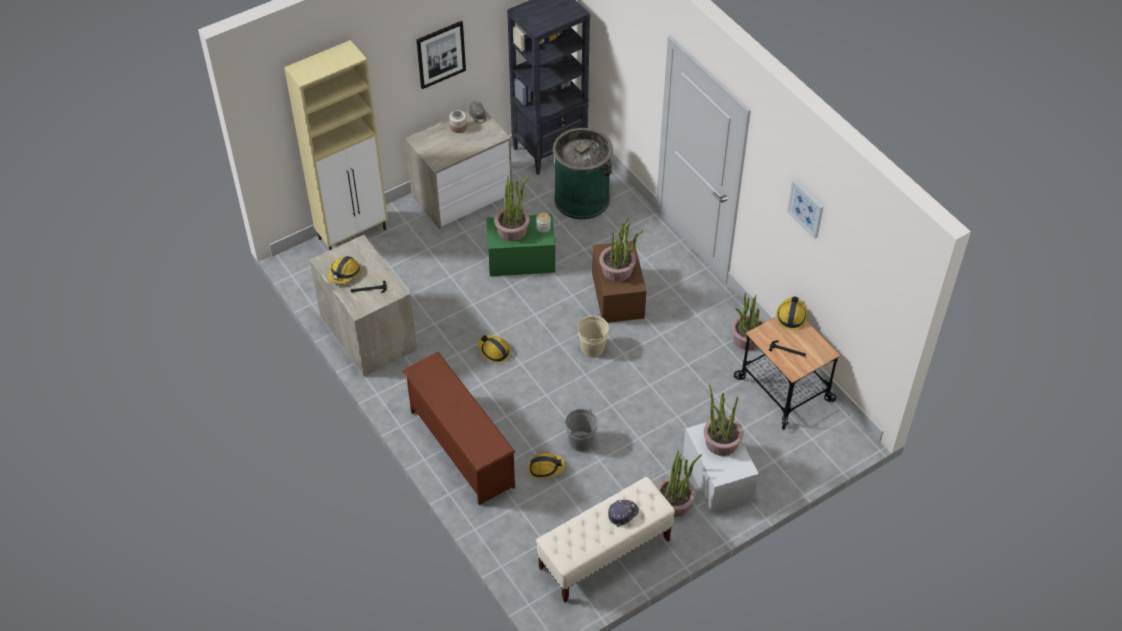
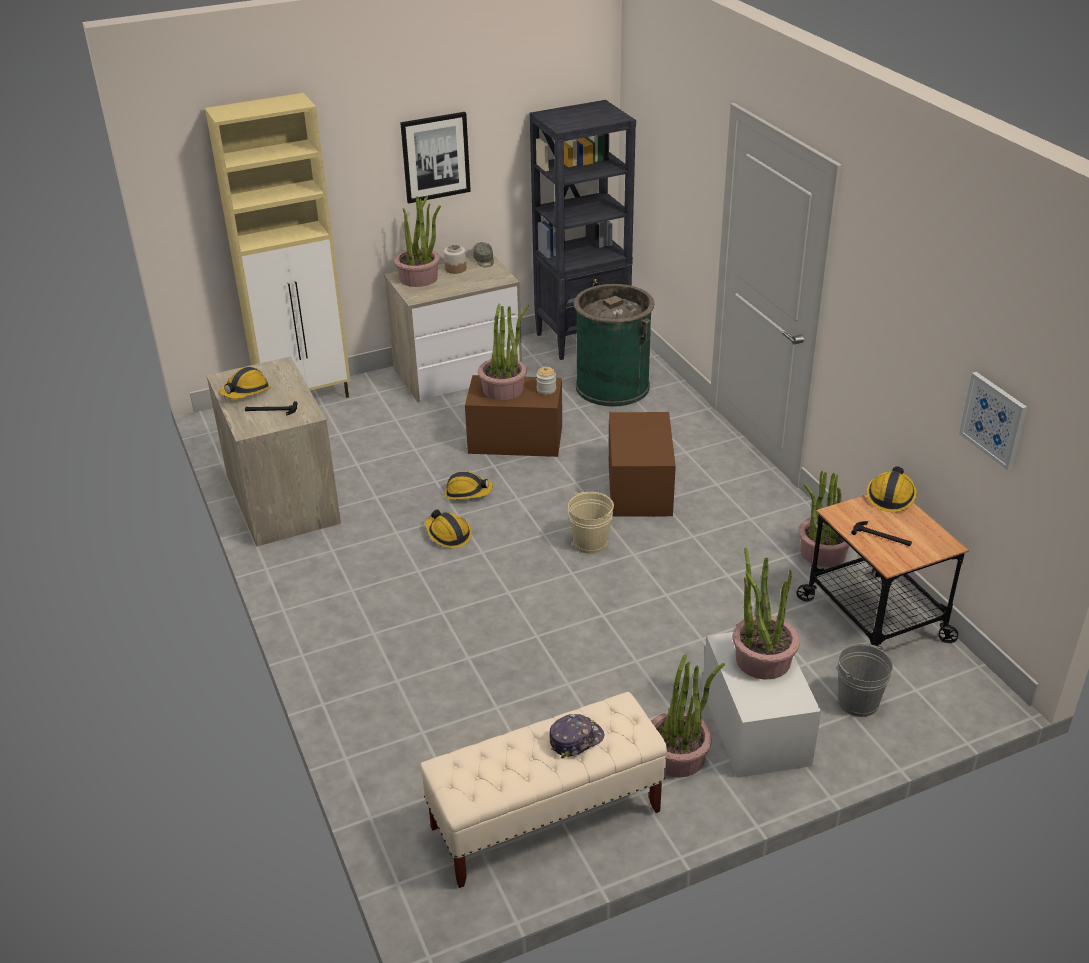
camera: 10 degrees right, 15 degrees down
(460, 448) = (360, 646): brown shoe rack -> none
(521, 259) = (515, 439): green storage box -> brown storage box
(545, 468) = (482, 685): hard hat -> hard hat (467, 492)
(581, 441) = (545, 655): grey bucket -> grey bucket (858, 702)
(617, 270) = (638, 440): potted plant -> potted plant (419, 278)
(806, 208) = (921, 299): picture -> picture (994, 420)

